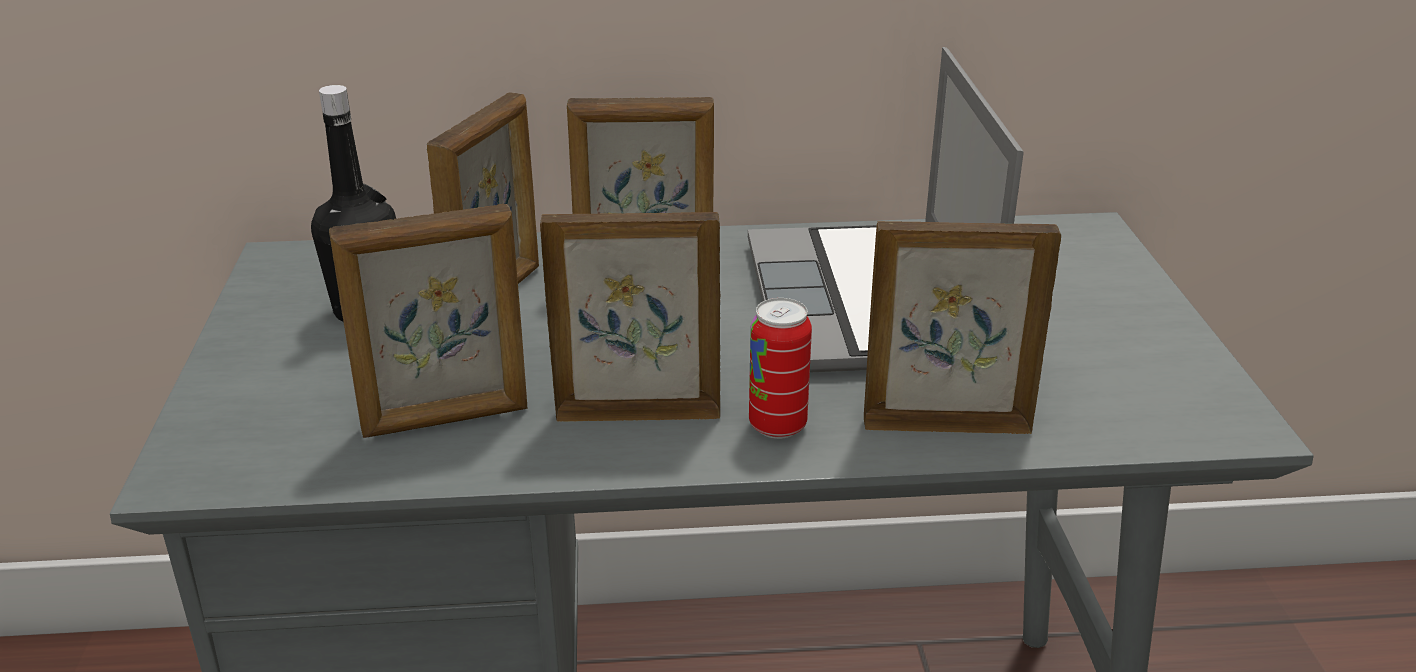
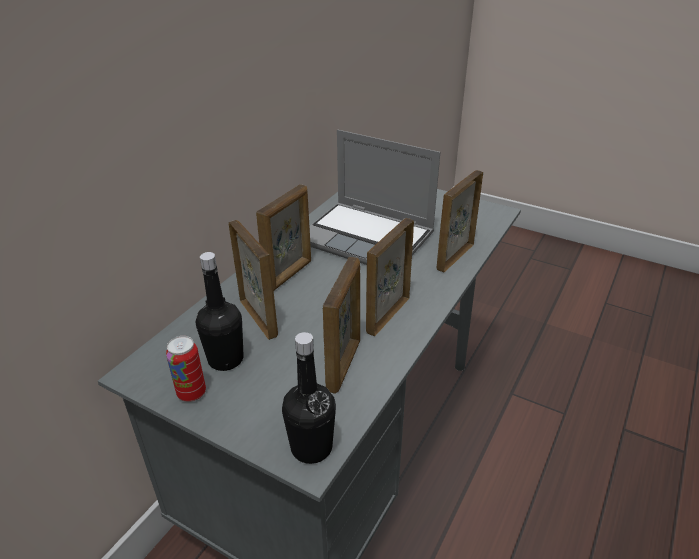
camera: 55 degrees left, 5 degrees up
(216, 463) = (311, 447): none -> black bottle
(777, 426) = (425, 288): can -> can (191, 393)

